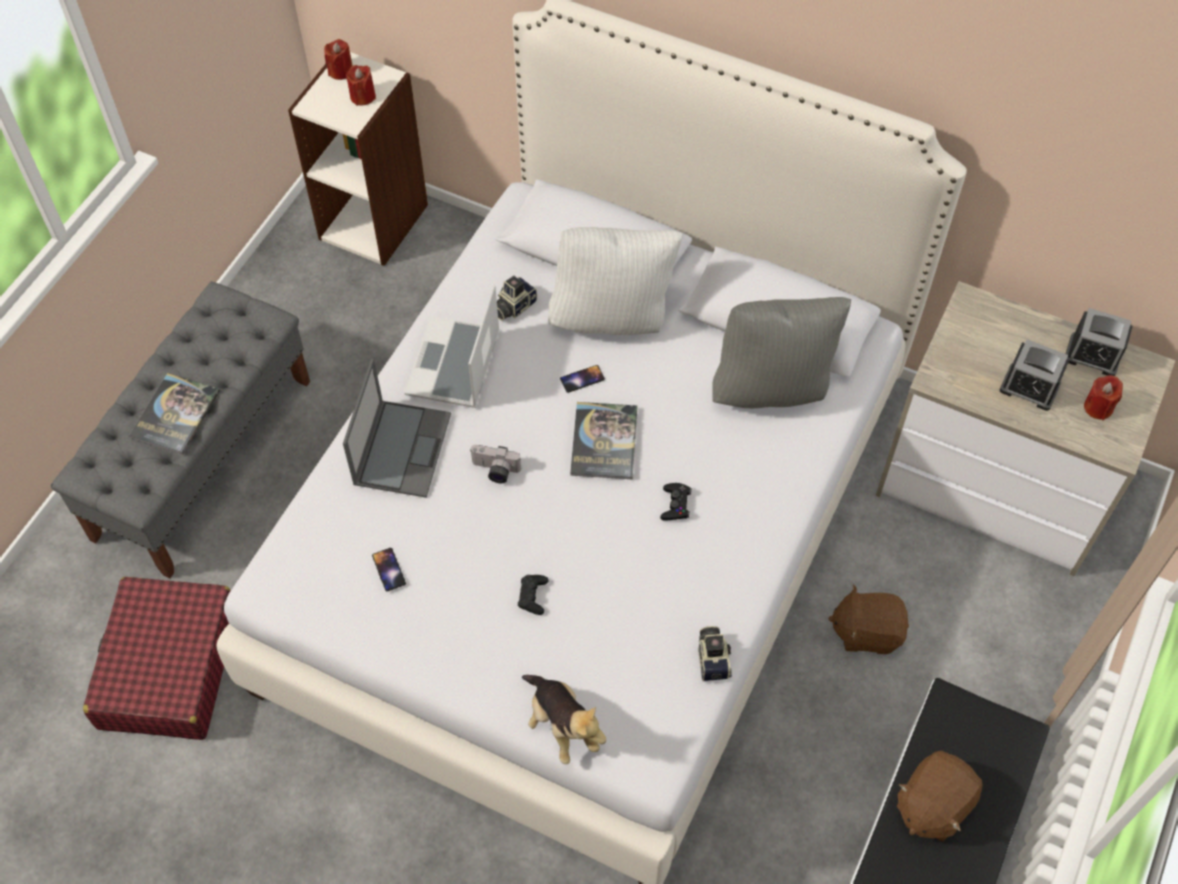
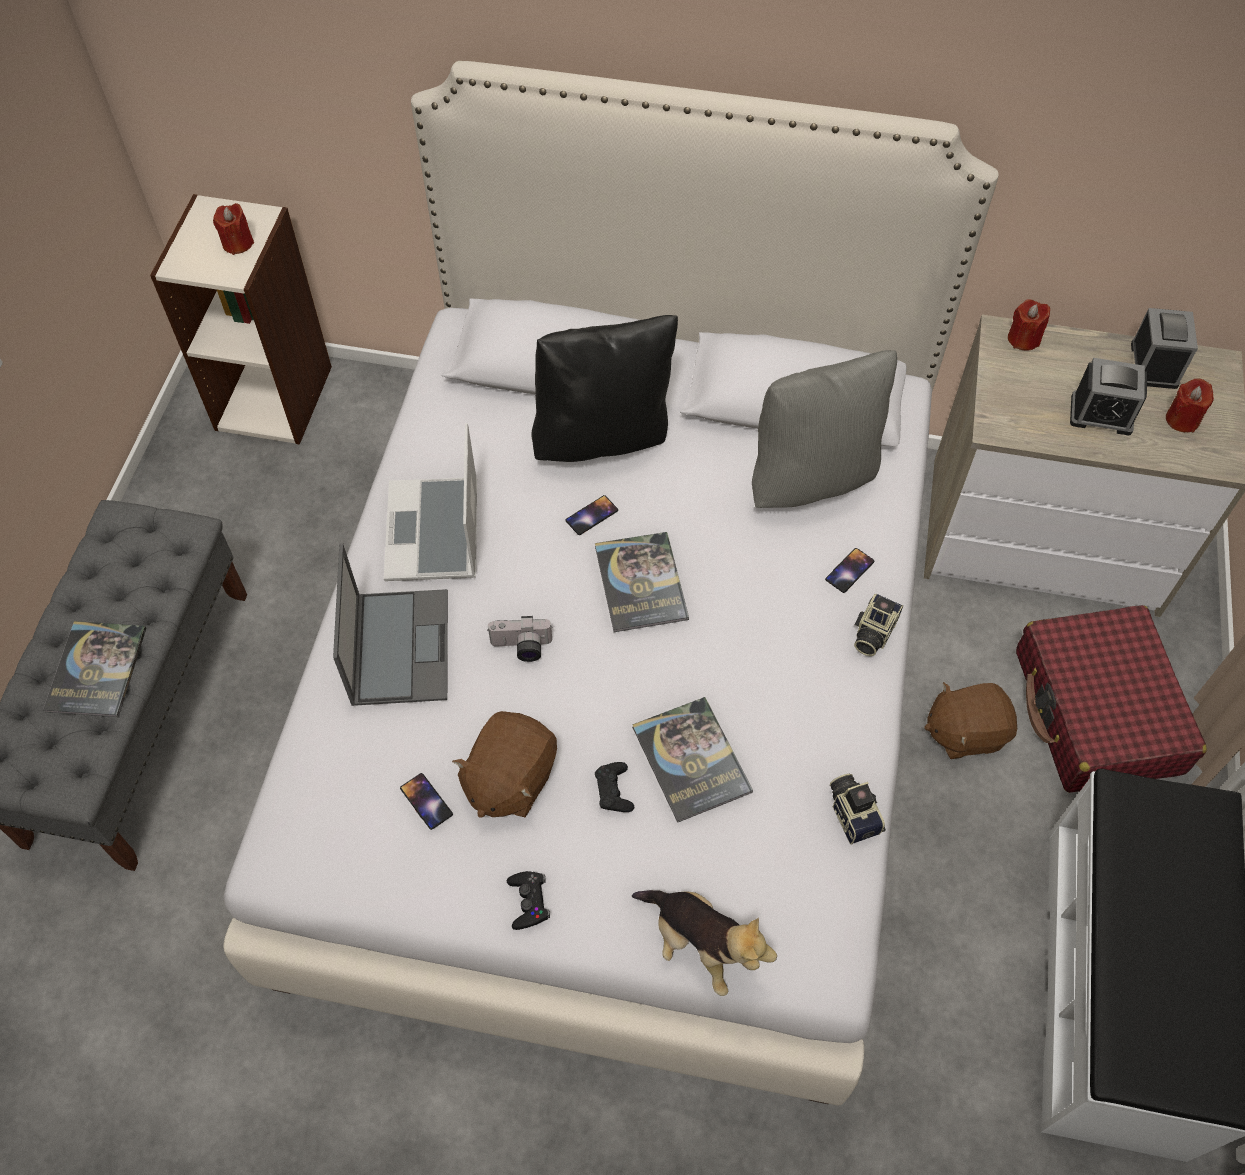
camera: 15 degrees left, 0 degrees up
(168, 669) = (160, 984): red suitcase -> red suitcase (1097, 712)
(341, 71) = (203, 220): red candle -> red candle (1023, 339)
(513, 306) = (484, 449): camera -> camera (872, 632)
(600, 587) = (691, 759): none -> book
(612, 317) = (604, 436): white pillow -> black pillow
(675, 504) = (748, 638): black game controller -> black game controller (528, 902)
(776, 470) = (849, 570): none -> phone
(932, 805) = (1149, 923): brown plush toy -> brown plush toy (509, 779)
(1092, 355) = (1154, 364): alarm clock -> alarm clock turned 90 degrees counterclockwise

